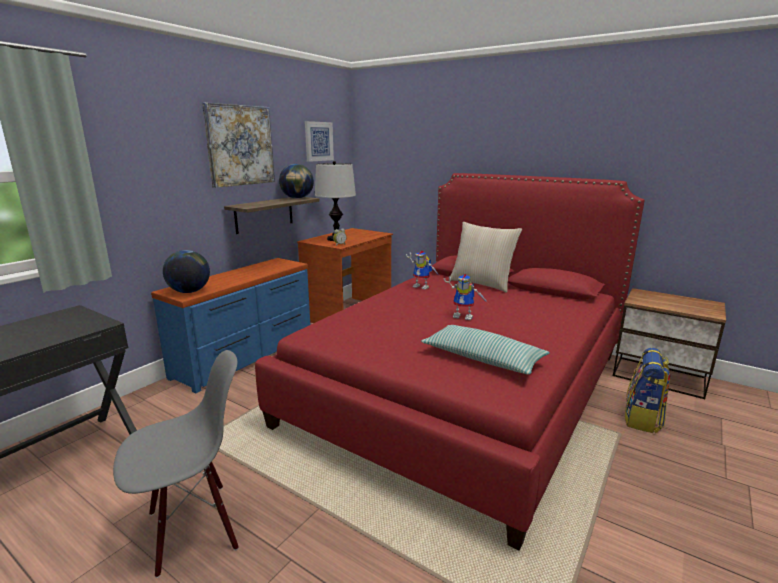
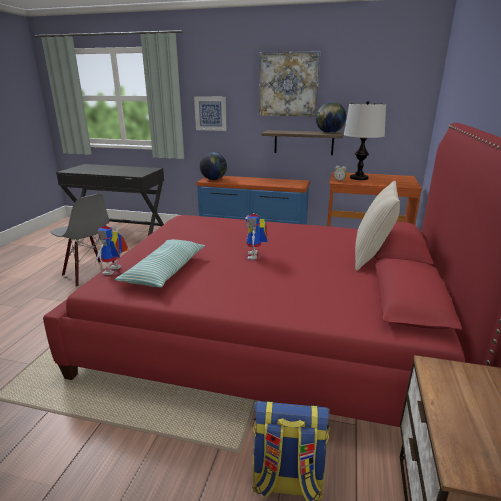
camera: 70 degrees right, 5 degrees up
(318, 141) = (382, 81): picture -> picture (210, 113)
(423, 287) = (323, 233): toy robot -> toy robot (114, 271)

